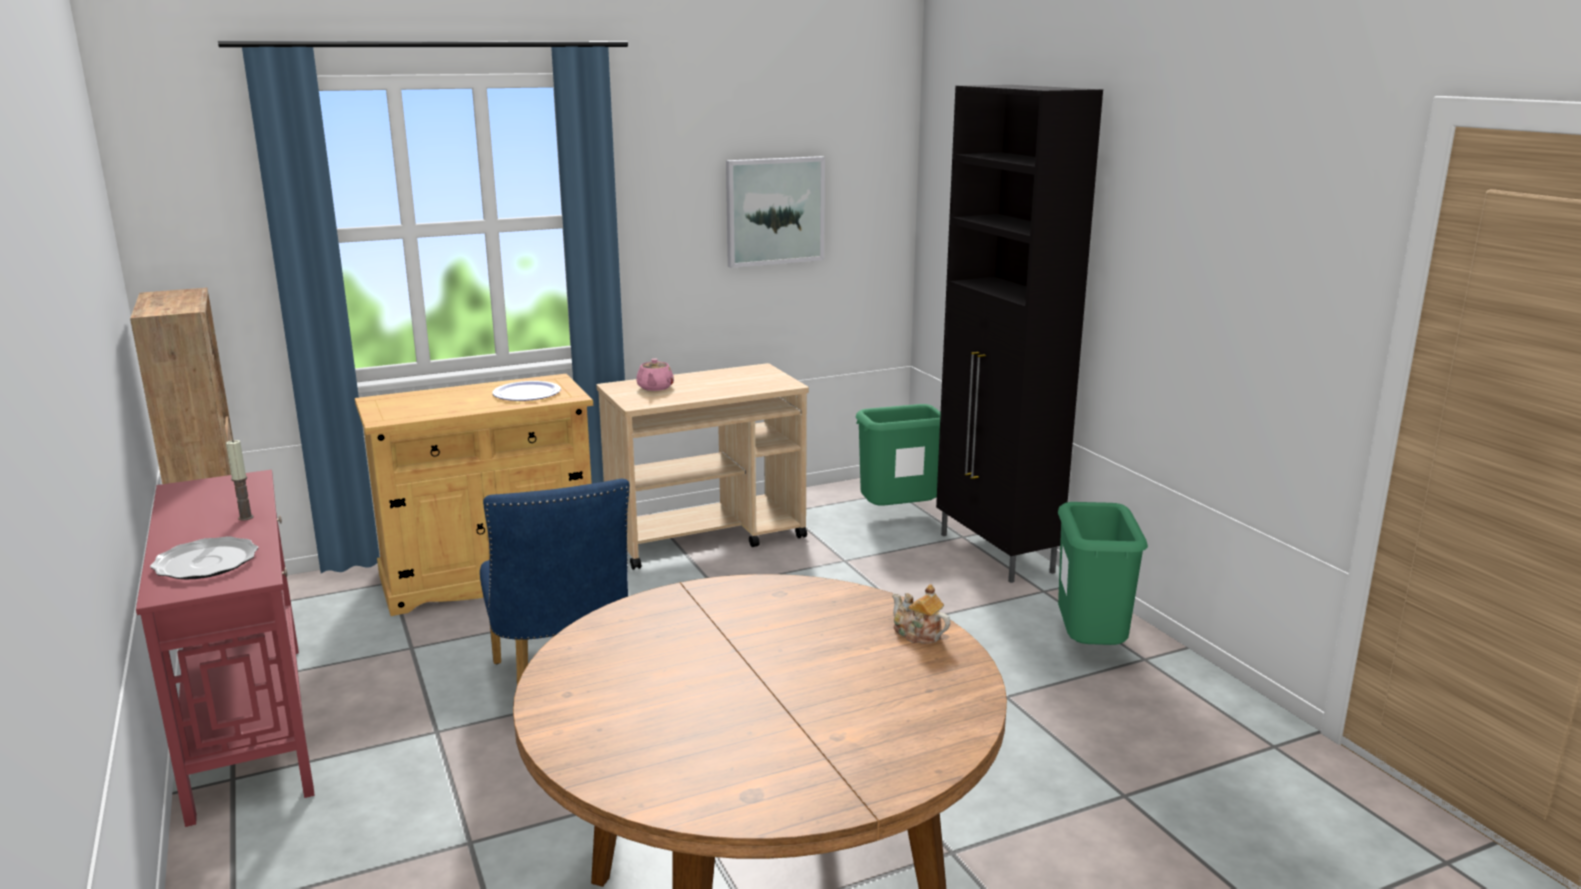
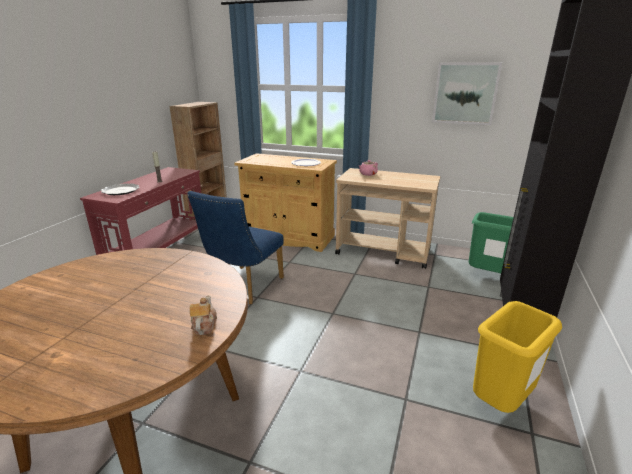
camera: 45 degrees right, 5 degrees up
(1090, 648) = (501, 403): green trash can -> yellow trash can

